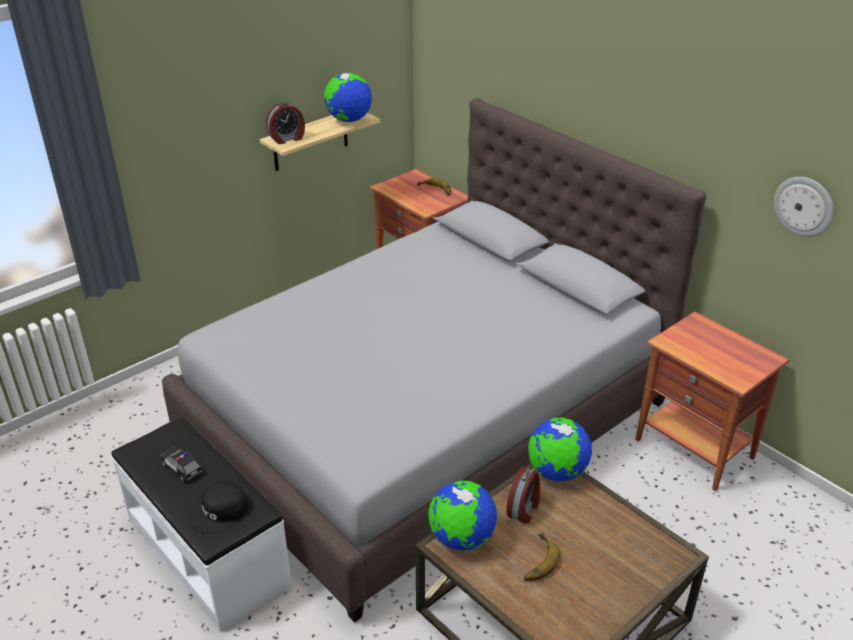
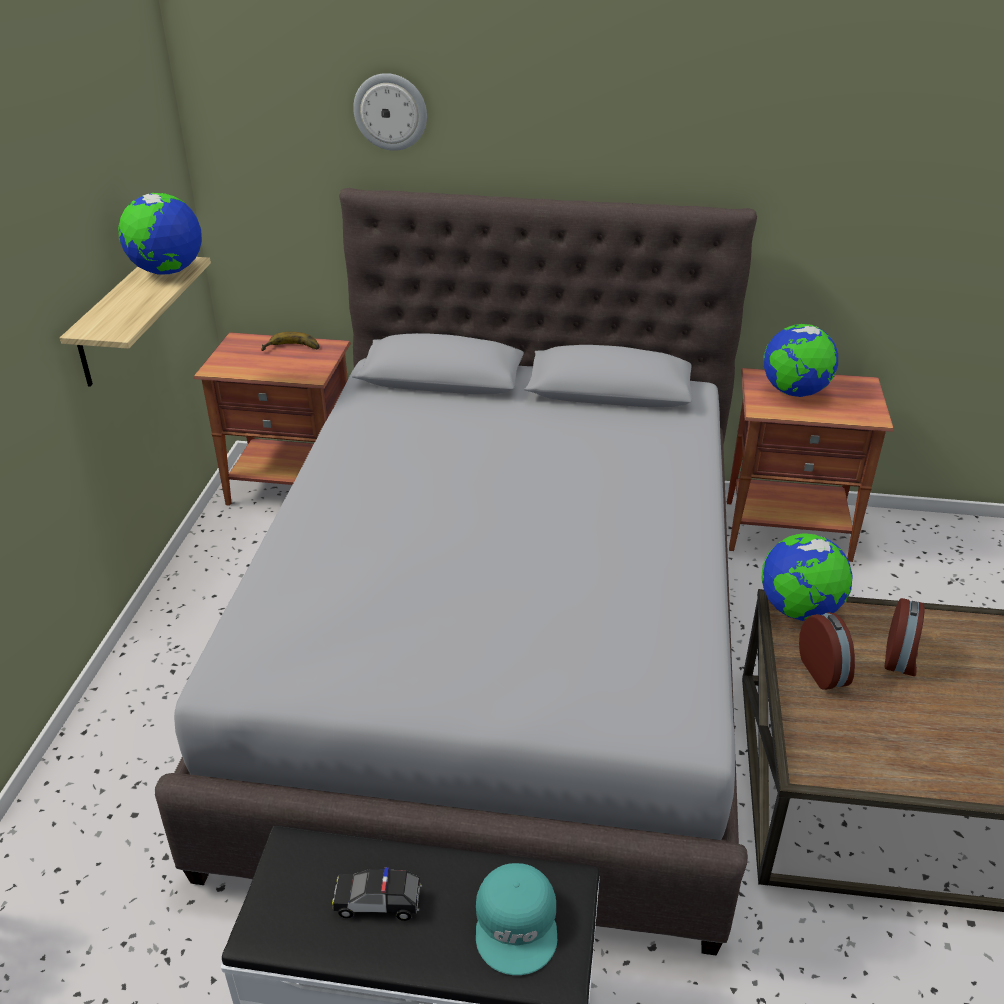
camera: 40 degrees left, 0 degrees up
(220, 512) = (518, 923): black cap -> turquoise cap
(287, 139) = (108, 323): alarm clock -> alarm clock (901, 658)
(461, 538) = (814, 747): globe -> globe (794, 392)
(536, 561) = (909, 720): banana -> none
(804, 206) = (881, 185): wall clock -> wall clock (390, 111)

